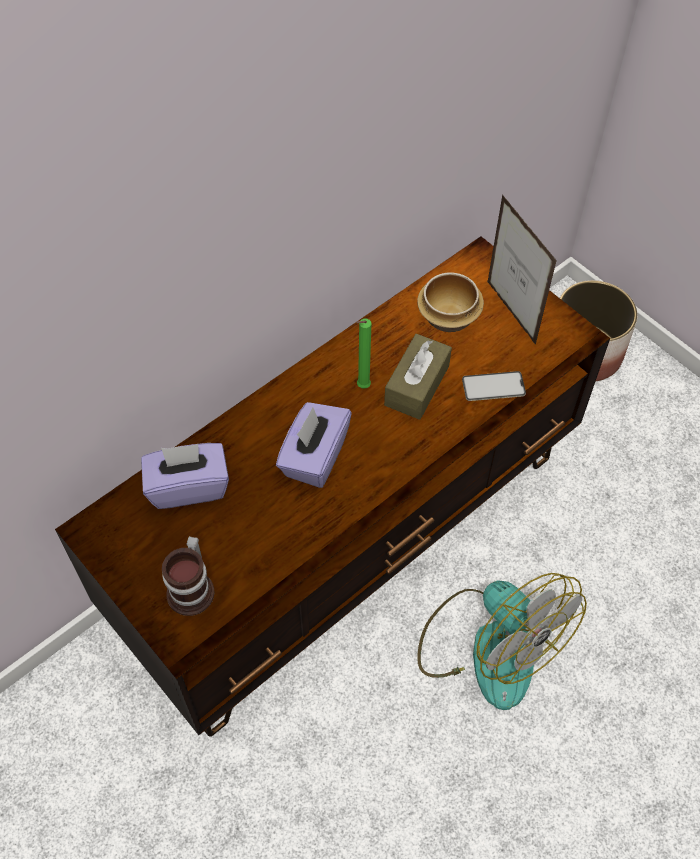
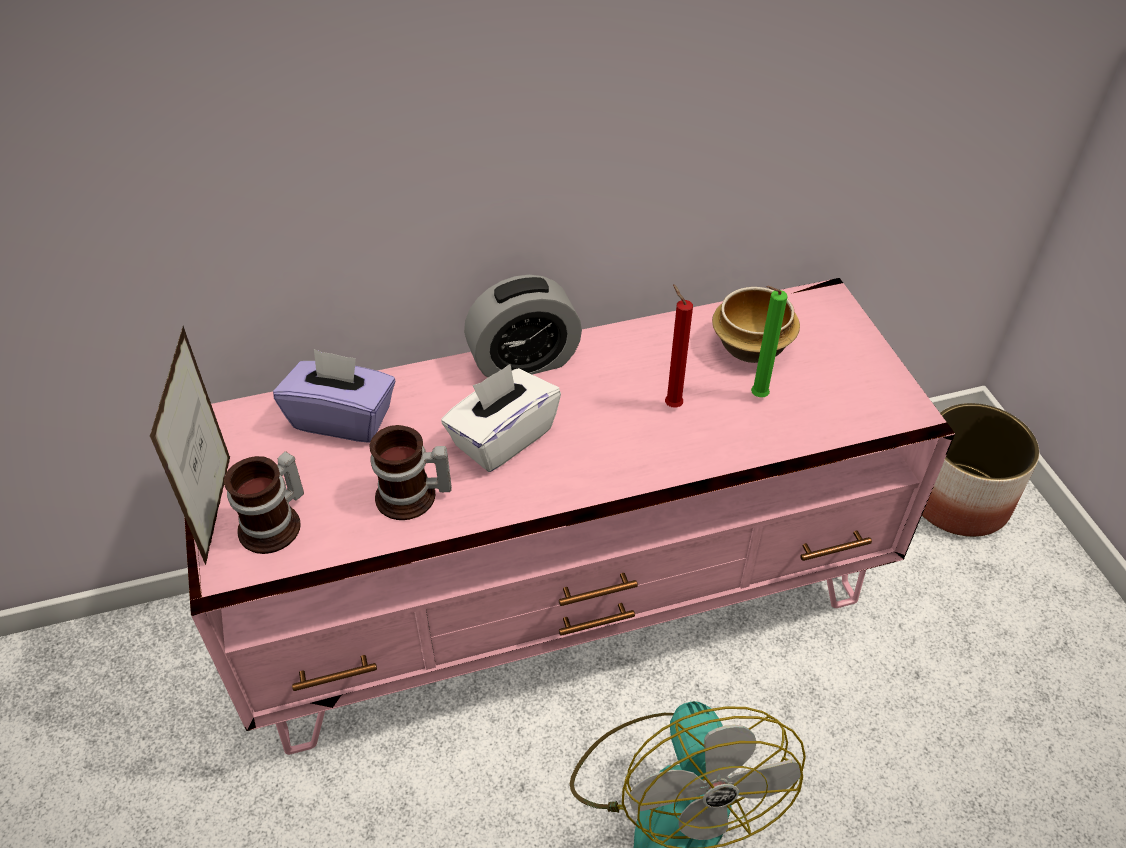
camera: 25 degrees right, 10 degrees down
(278, 529) = (412, 498): none -> mug
(295, 389) = (524, 362): none -> alarm clock
(314, 457) = (502, 438): purple tissue box -> white tissue box
(349, 541) = (564, 603): brown tv stand -> pink tv stand
(361, 387) = (603, 385): green candle -> green candle (756, 397)
(417, 385) = (671, 404): brown tissue box -> red candle
(493, 386) = (768, 437): phone -> none
(510, 312) = (834, 365): picture frame -> picture frame (218, 508)

